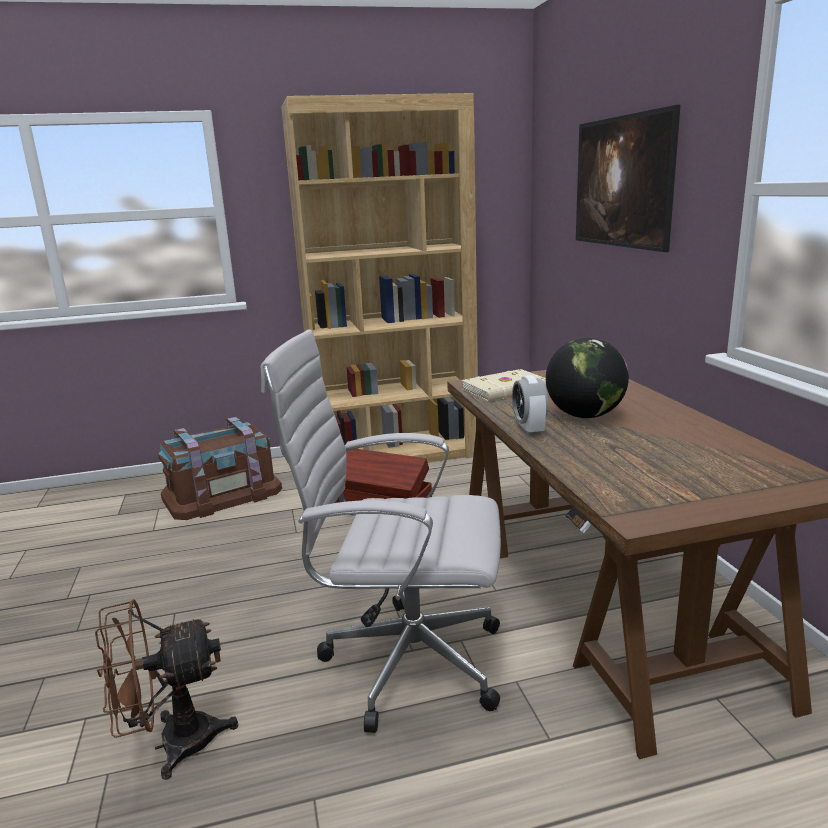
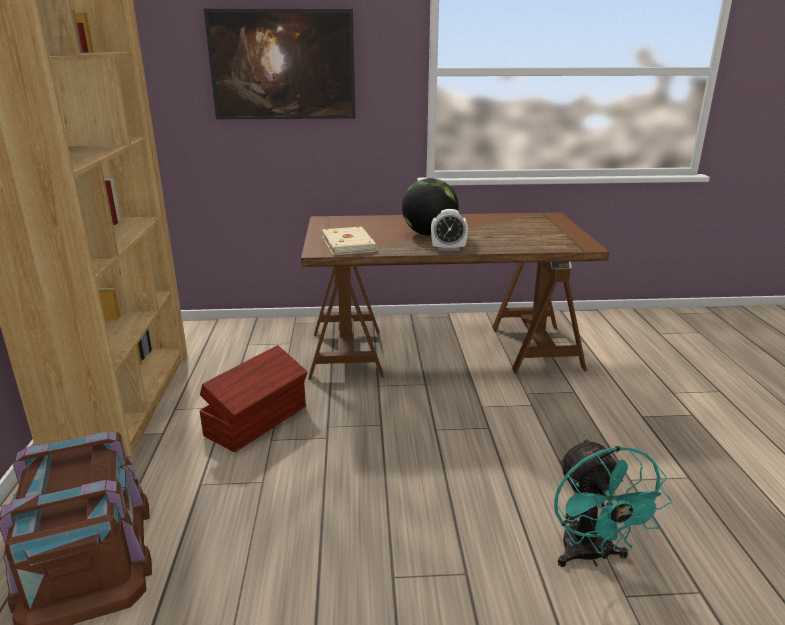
camera: 80 degrees left, 5 degrees up
(172, 744) = (590, 556): brown fan -> turquoise fan
(404, 662) = (501, 432): white office chair -> none

